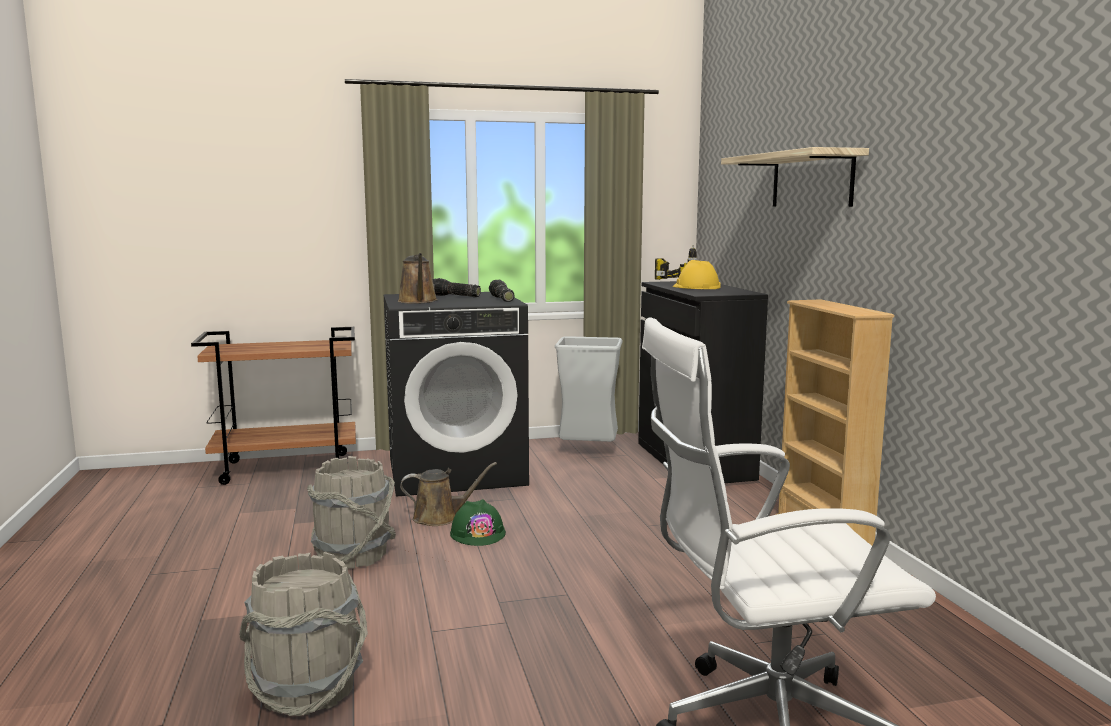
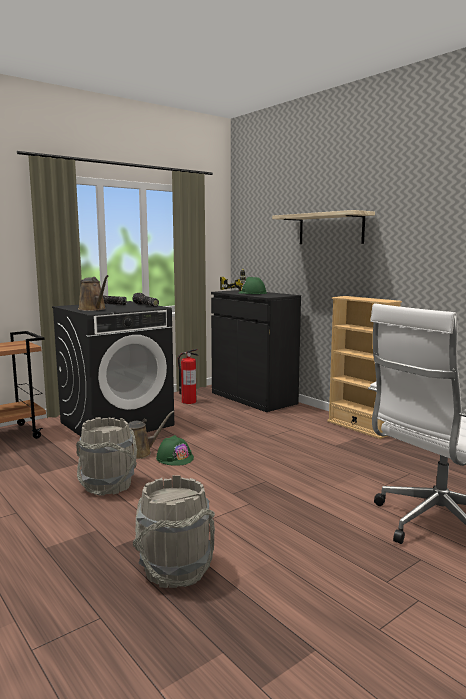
camera: 25 degrees left, 0 degrees up
(589, 453) = (188, 401): grey trash can -> fire extinguisher
(696, 287) = (252, 293): yellow hard hat -> green hard hat

